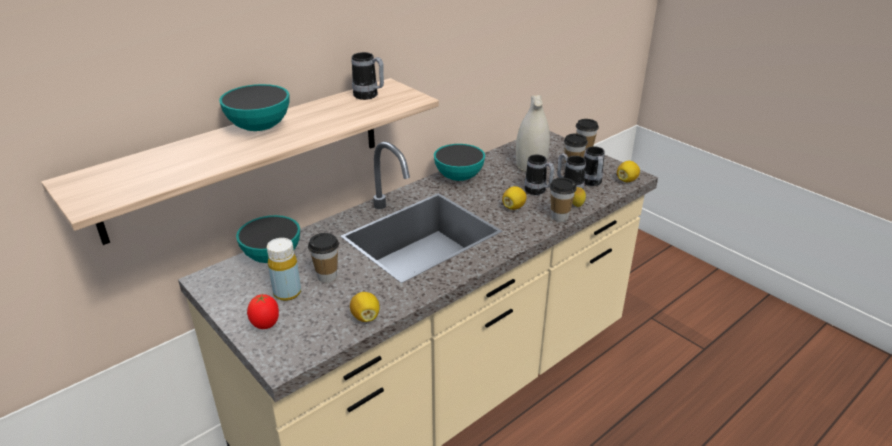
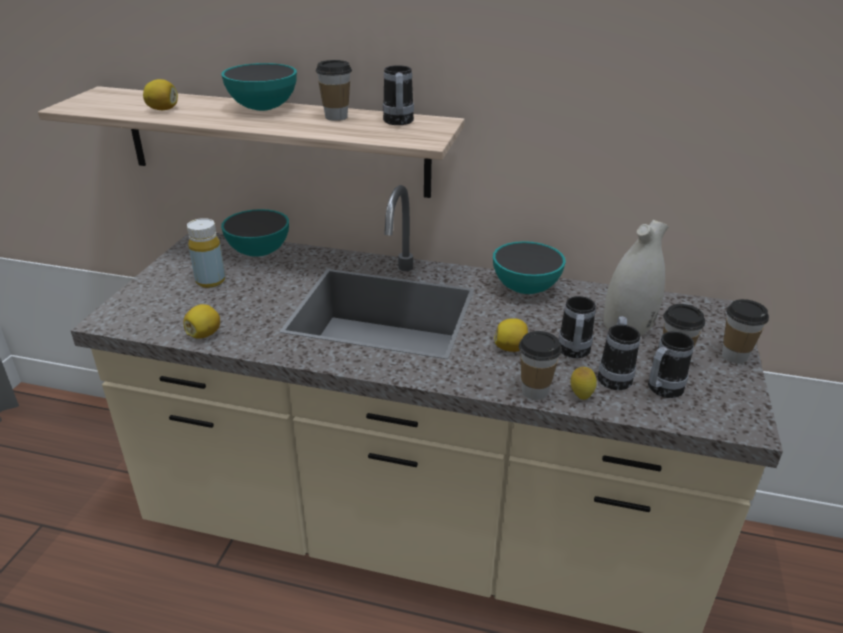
camera: 55 degrees right, 0 degrees up
(266, 325) = (156, 291): tomato -> none
(327, 276) = (252, 289): cup -> cup (336, 117)
(626, 180) = (720, 420): lemon -> lemon (163, 109)

